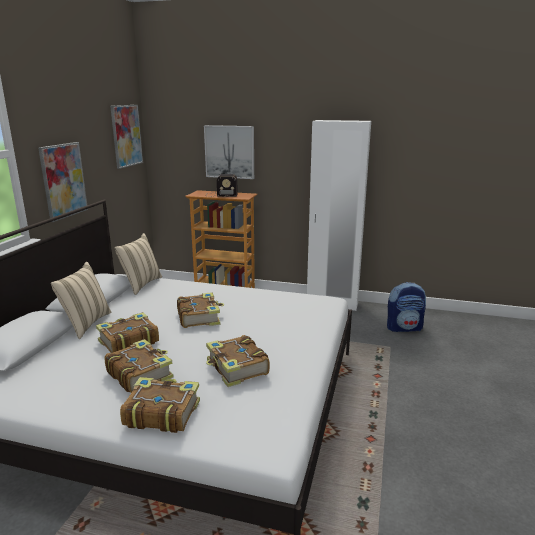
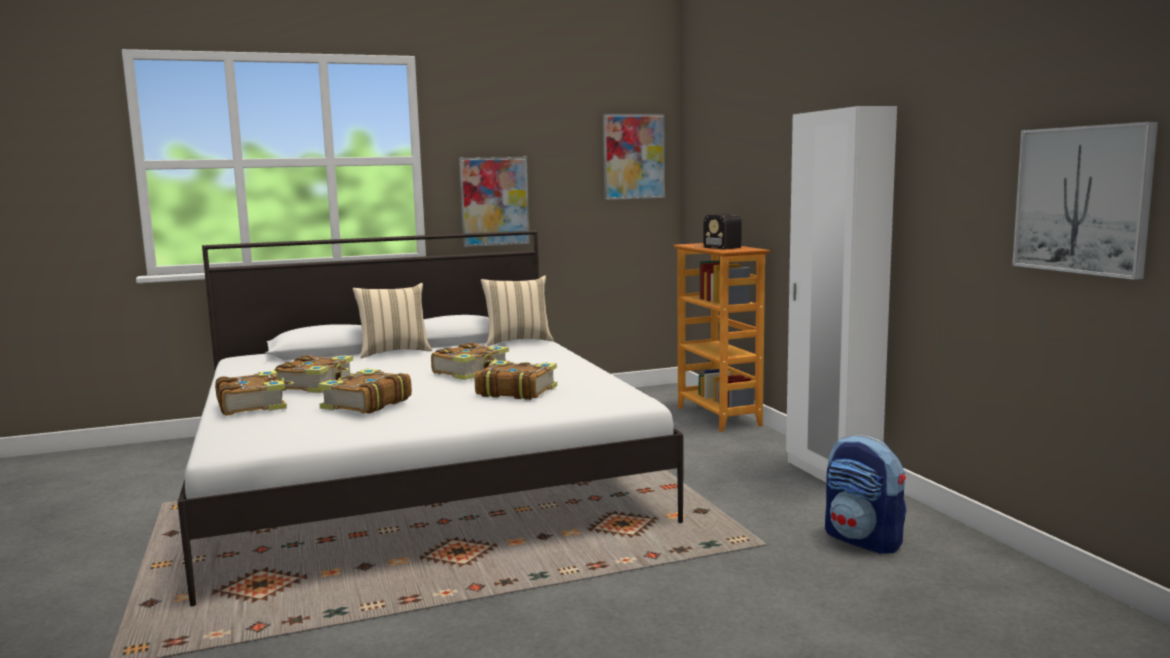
camera: 55 degrees right, 10 degrees down
(128, 341) = (375, 368): book -> book (515, 391)
(229, 152) = (747, 179): picture -> picture (1082, 200)

